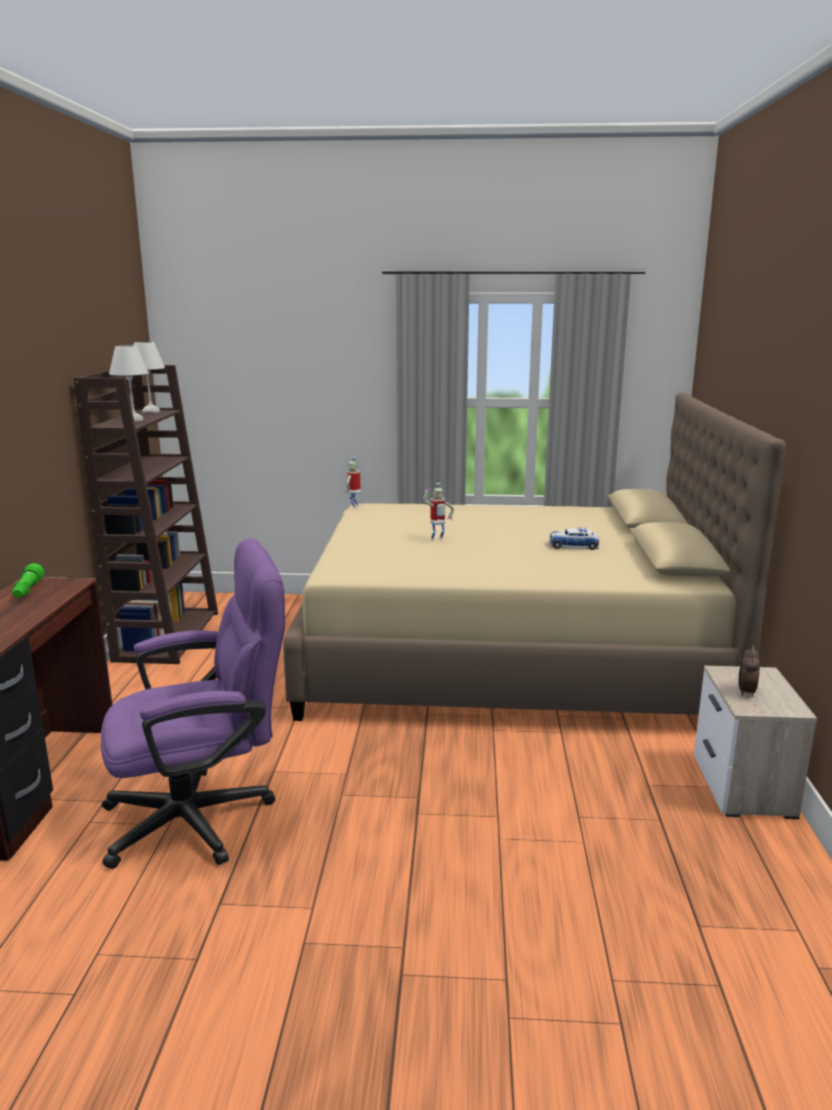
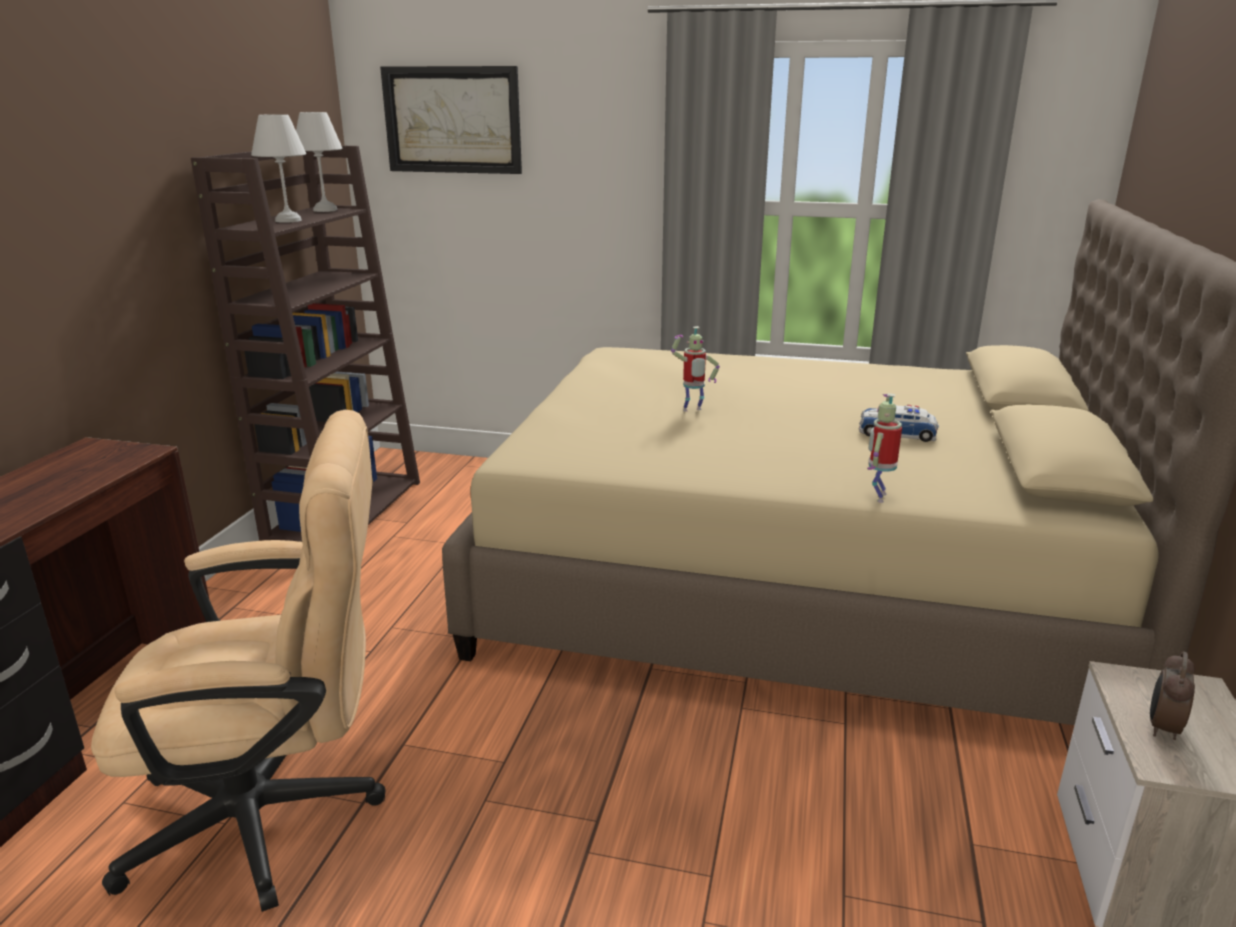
camera: 10 degrees right, 5 degrees up
(27, 591) = (74, 461): green flashlight -> none
(204, 816) = (278, 815): purple office chair -> beige office chair
(237, 345) = (452, 120): none -> picture
(354, 507) = (596, 352): toy robot -> toy robot (877, 496)

